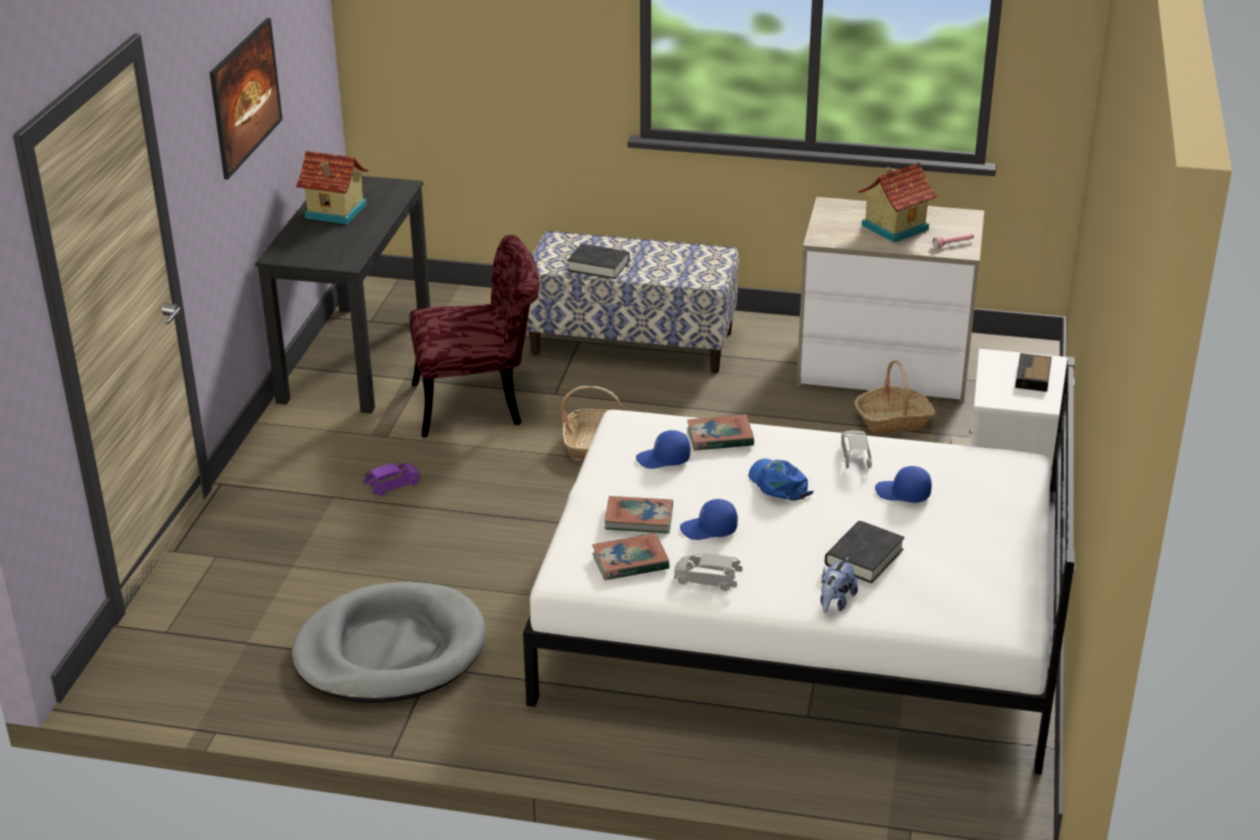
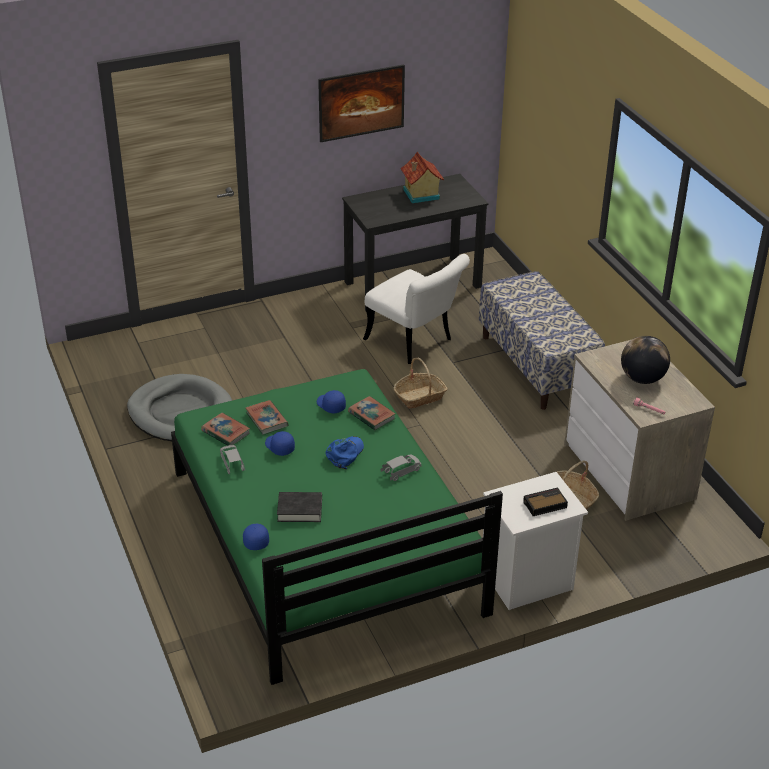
camera: 55 degrees right, 5 degrees up
(393, 485) = (312, 350): purple toy car -> none
(480, 404) = (415, 342): red chair -> white chair
(598, 266) = (519, 304): black book -> none
(800, 625) = (324, 540): white bed -> green bed
(835, 602) = (251, 516): plush toy -> none
(893, 227) = (642, 378): toy house -> globe
(902, 494) = (380, 503): blue cap -> blue cap (255, 539)

